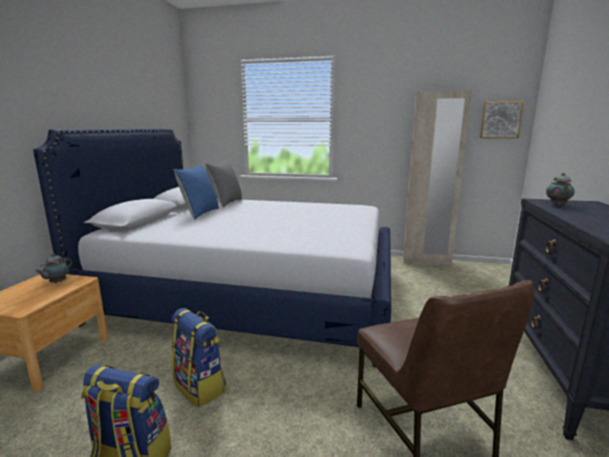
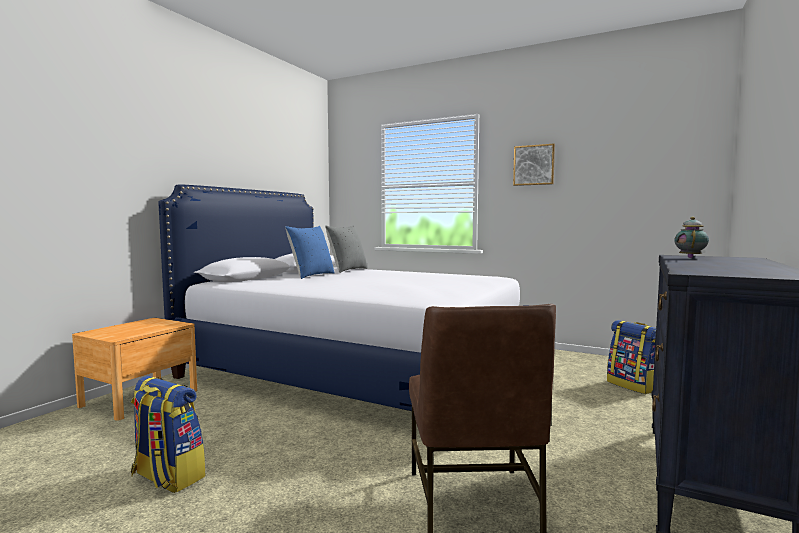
camera: 15 degrees right, 10 degrees down
(57, 282) = (157, 324): teapot -> none
(200, 386) = (259, 436): backpack -> backpack (633, 386)
(426, 261) = (593, 357): beige wardrobe -> none
(500, 120) = (684, 176): picture -> picture (534, 165)

